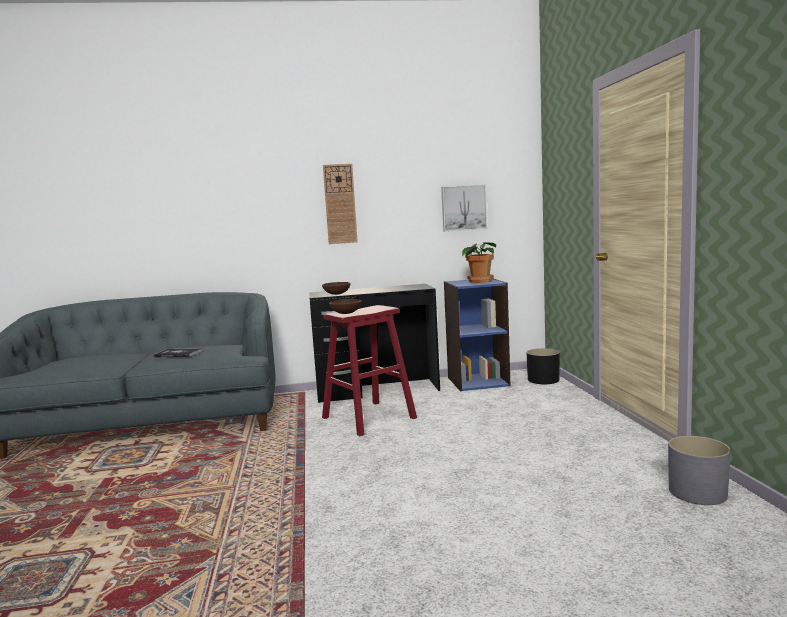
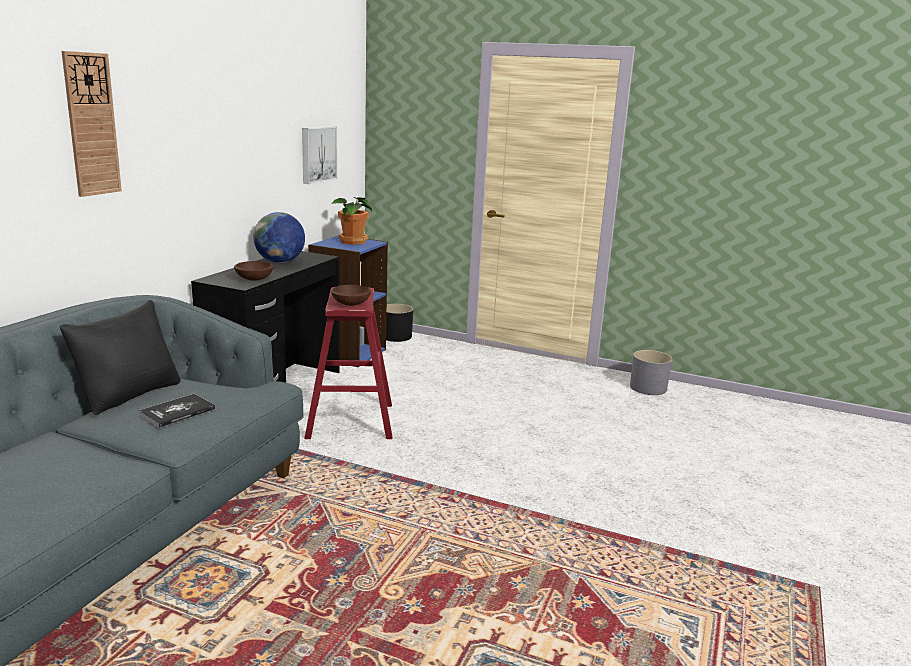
camera: 60 degrees left, 10 degrees up
(197, 346) = (130, 395): none -> black pillow
(340, 204) = (217, 150): wall clock -> wall clock (91, 125)
(387, 288) = (280, 262): none -> globe

